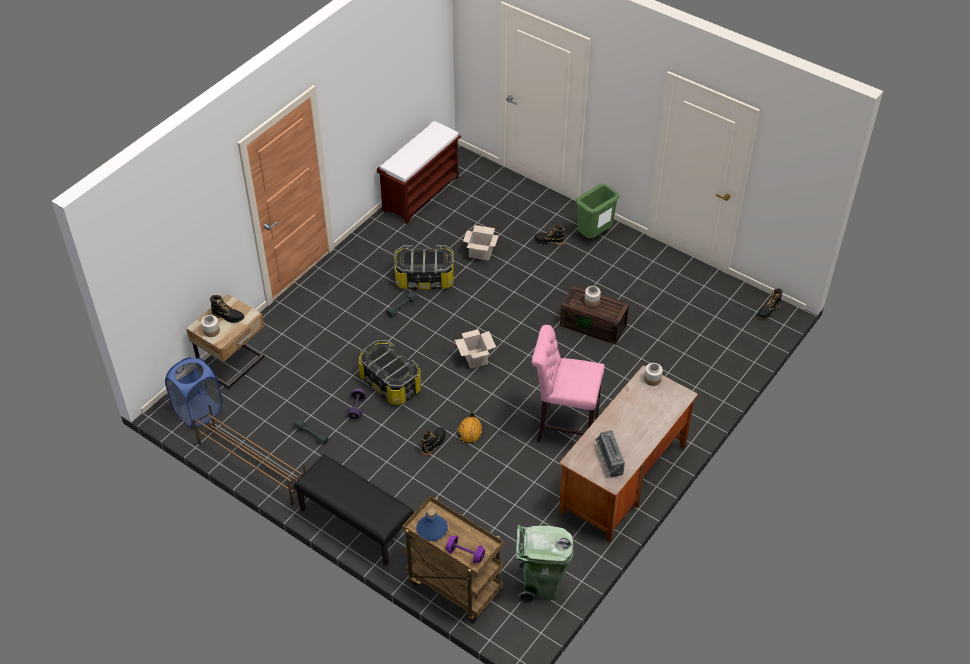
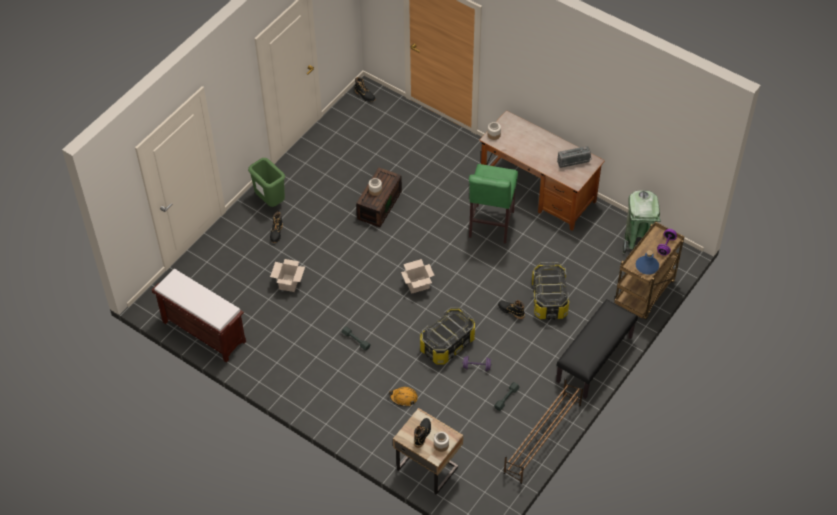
camera: 90 degrees left, 5 degrees up
(198, 411) = (485, 488): blue laundry basket -> none
(424, 279) = (321, 324): storage box -> storage box (549, 299)
(470, 431) = (497, 287): orange hard hat -> orange hard hat (403, 398)
(563, 427) = (490, 226): pink stool -> green stool

